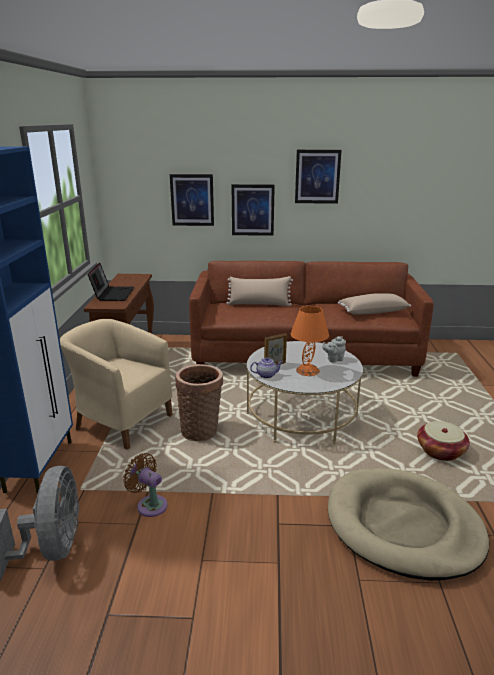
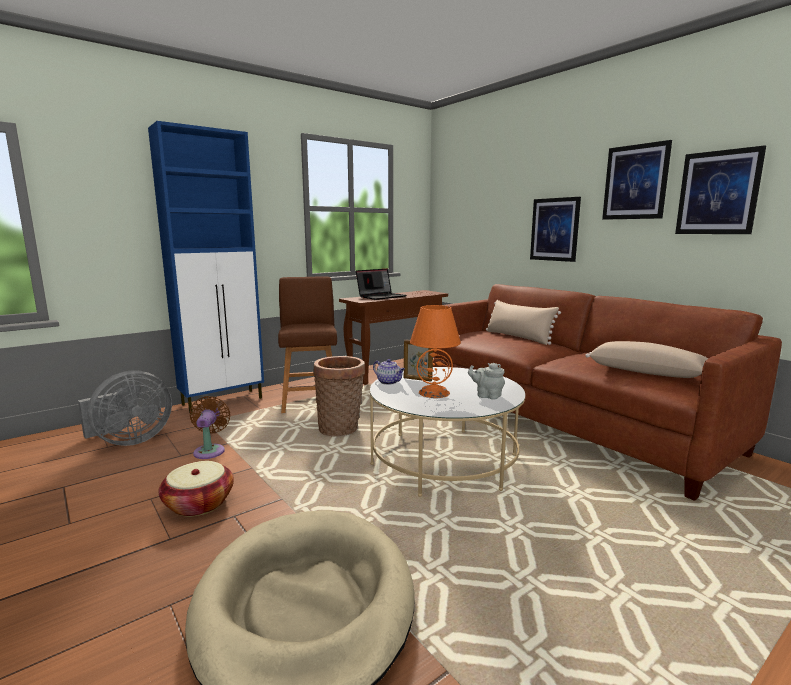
camera: 50 degrees right, 10 degrees down
(121, 421) = (310, 400): beige armchair -> brown stool
(192, 200) = (498, 219): picture -> picture (718, 193)
(440, 451) = (532, 585): basket -> basket (199, 504)

